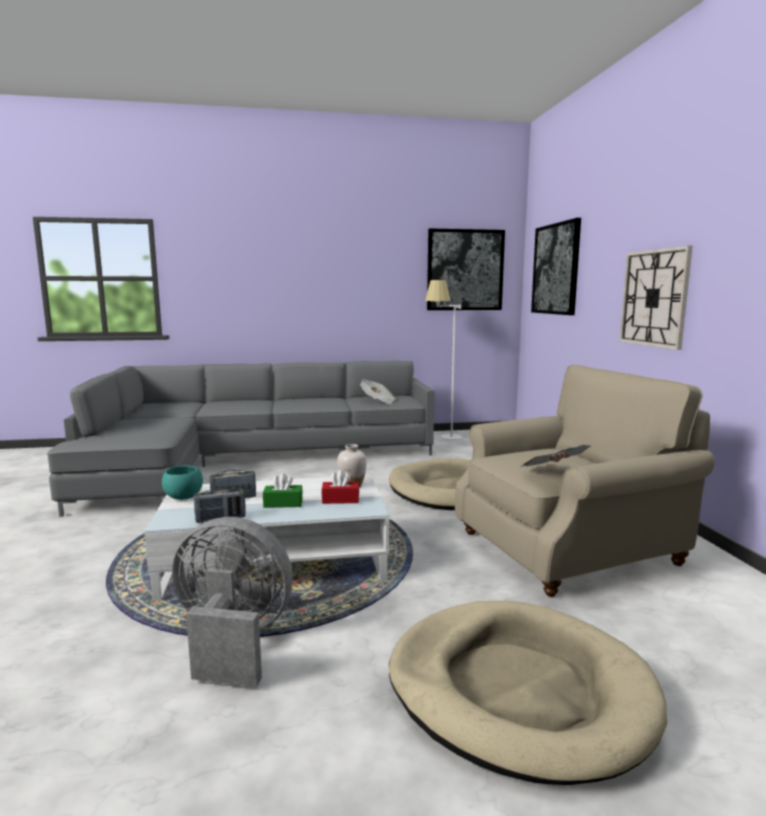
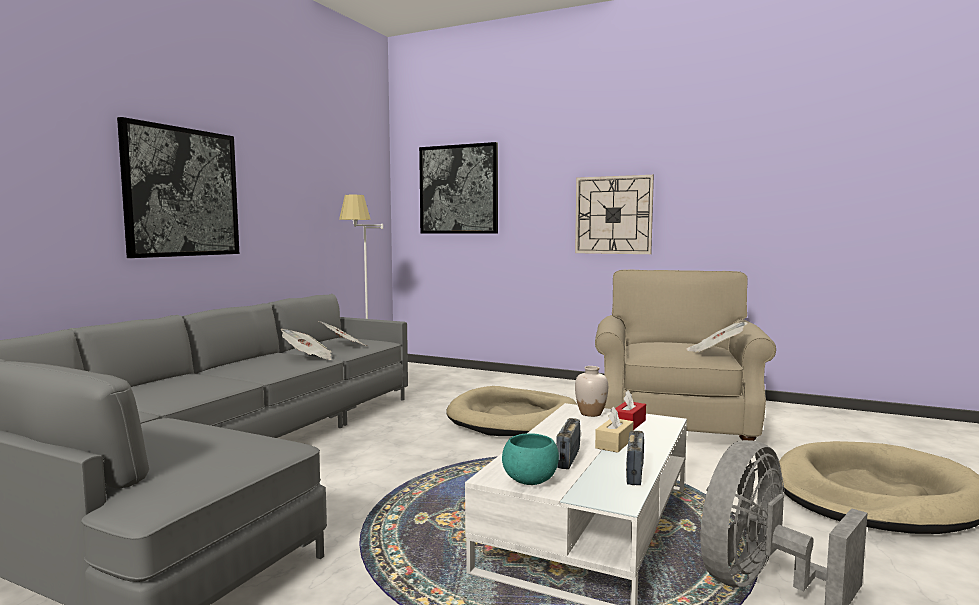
camera: 55 degrees left, 5 degrees down
(283, 503) = (614, 443): green tissue box -> beige tissue box
(334, 404) = (308, 358): none -> newspaper
(465, 270) = (350, 185): picture -> picture (182, 192)

